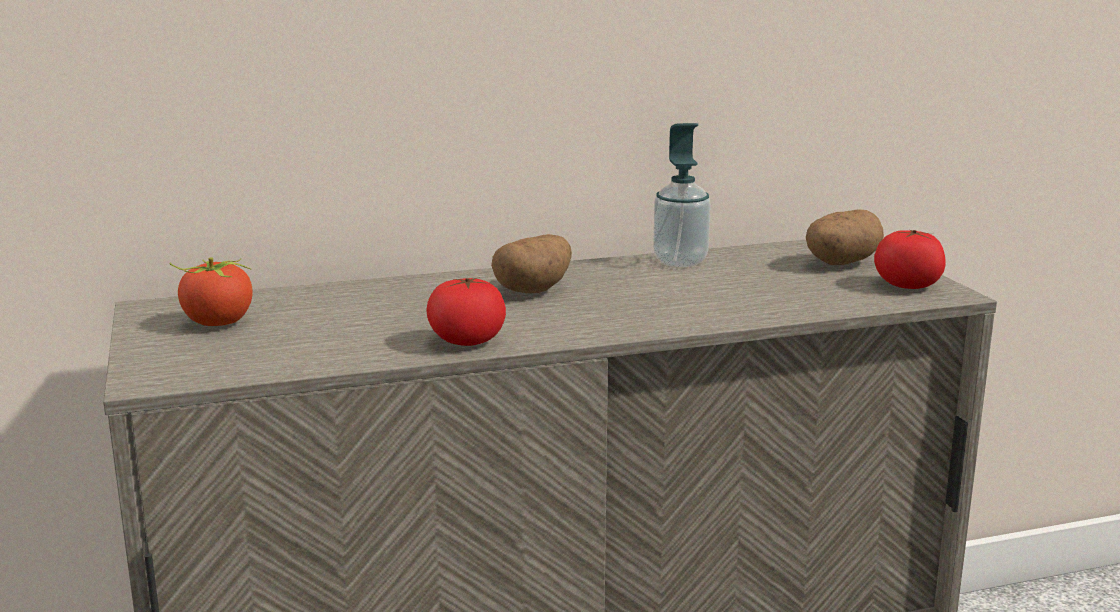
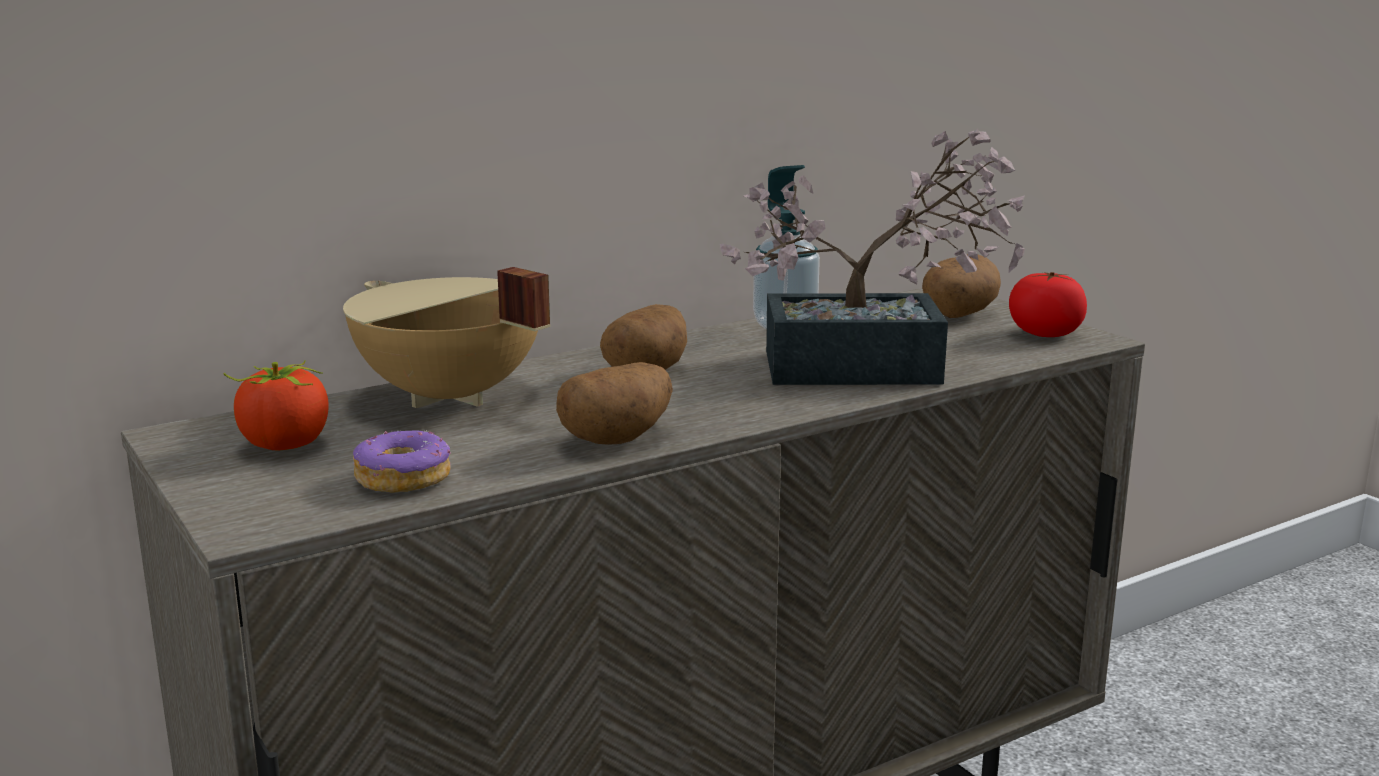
camera: 15 degrees left, 0 degrees up
(282, 355) = (403, 478): none -> donut
(364, 297) = (448, 397): none -> beige cooking pot
(466, 341) = (617, 438): tomato -> potato
(728, 302) = (875, 368): none -> potted plant

